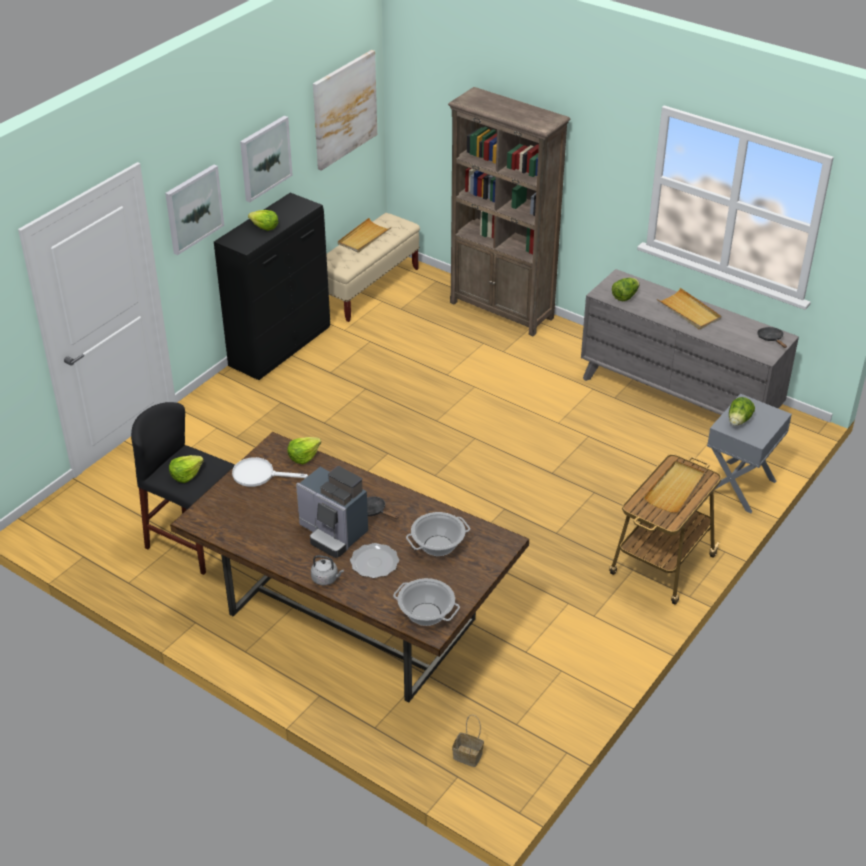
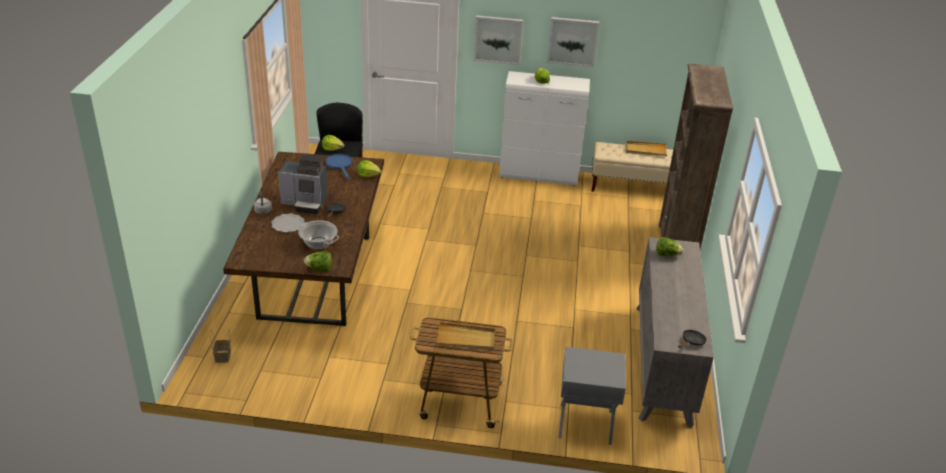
camera: 60 degrees right, 5 degrees down
(259, 475) = (340, 165): white frying pan -> blue frying pan
(281, 347) = (539, 175): black cabinet -> white cabinet
(333, 533) = (305, 203): coffee machine -> coffee machine turned 90 degrees counterclockwise
(344, 109) = (664, 50): picture -> none
(426, 614) = (252, 255): cooking pot -> none
(689, 311) = (682, 290): beige tray -> none
(738, 421) = (587, 360): lettuce -> lettuce (319, 268)

